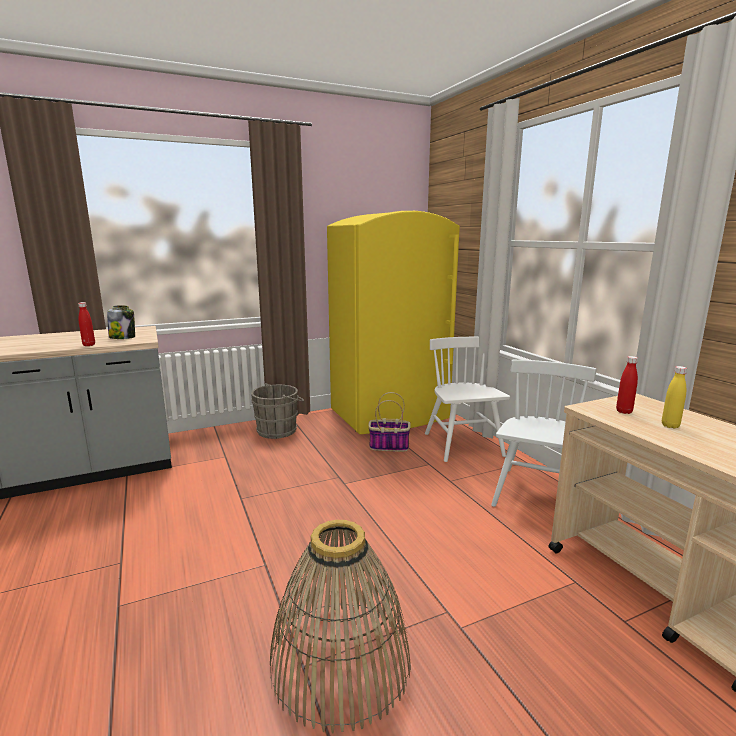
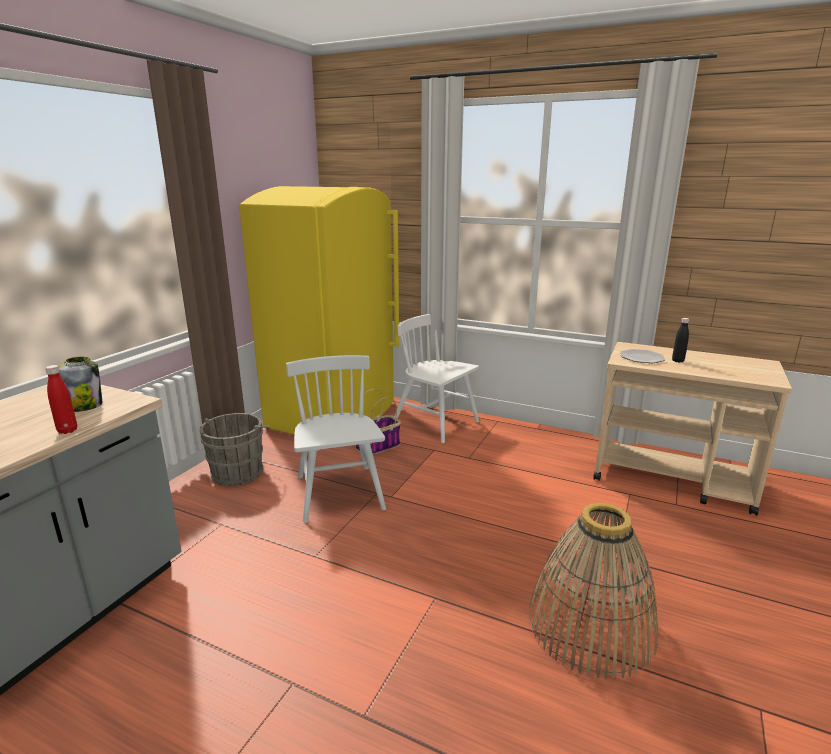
camera: 40 degrees left, 5 degrees up
(537, 495) = (537, 444): white chair -> white chair (339, 493)
(624, 411) = (642, 357): red bottle -> plate
(670, 426) = (677, 361): yellow bottle -> black bottle

